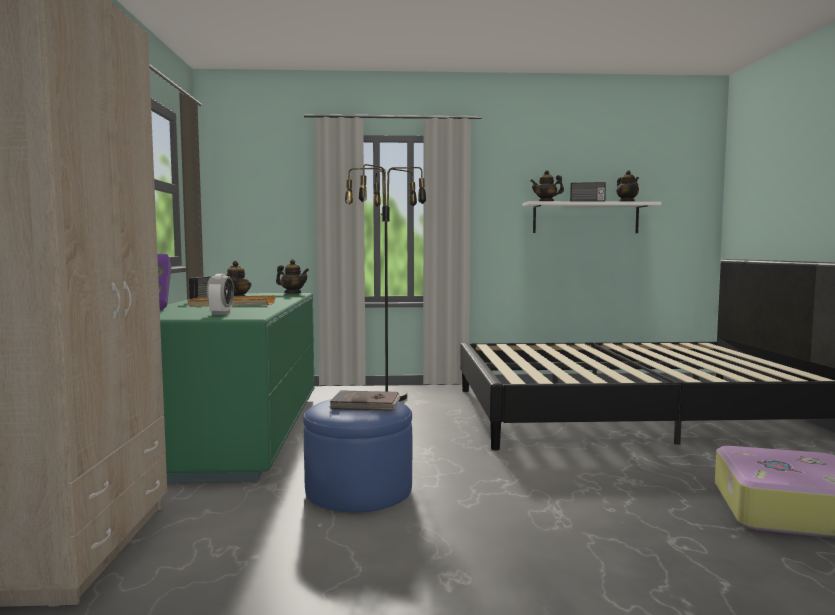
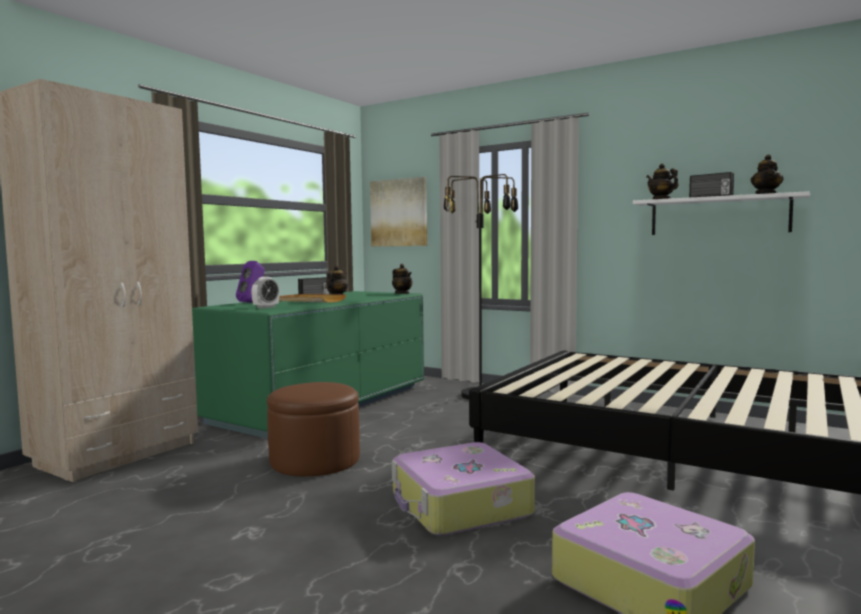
camera: 35 degrees right, 0 degrees up
(253, 201) = (399, 212): none -> picture
(359, 490) = (315, 460): blue ottoman -> brown ottoman
(365, 404) = (317, 389): brown book -> none
(573, 495) = (459, 505): none -> suitcase

